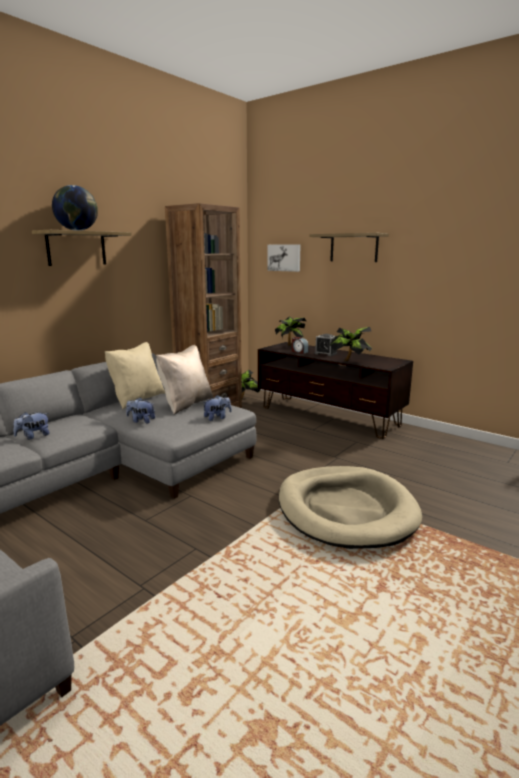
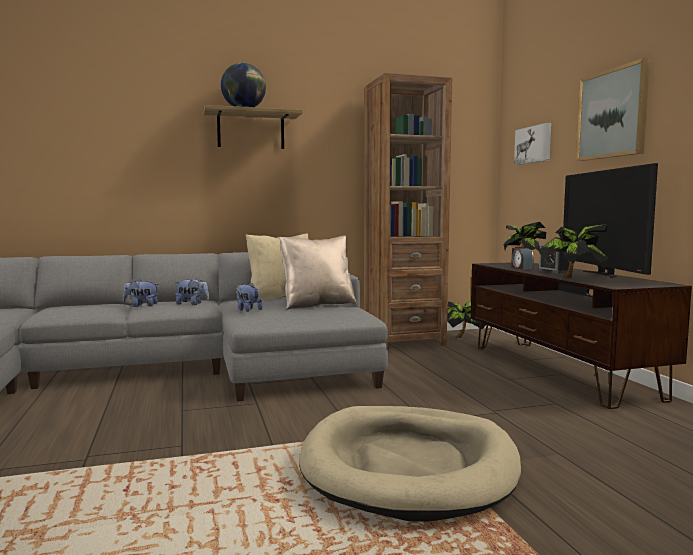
camera: 35 degrees right, 10 degrees down
(217, 418) = (327, 319): plush toy -> plush toy (192, 304)
(353, 248) = (612, 114): shelf -> picture
(354, 354) = (602, 274): none -> television

